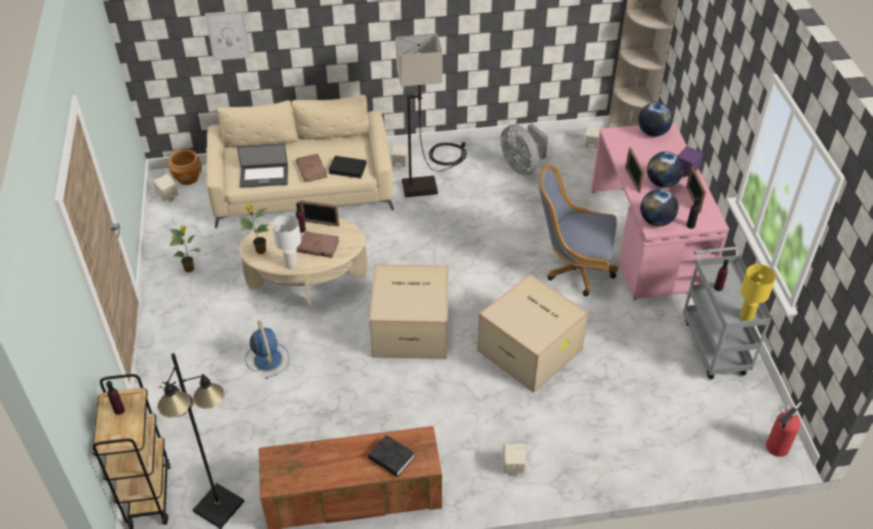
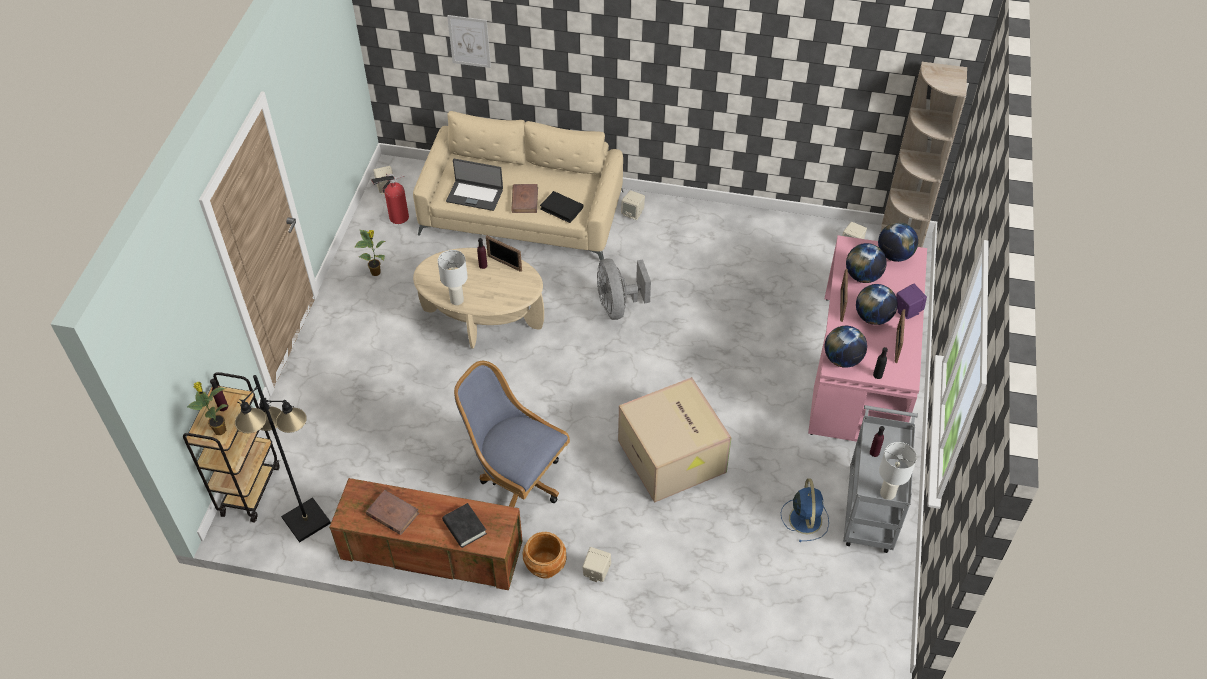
camera: 20 degrees right, 5 degrees up
(188, 178) = (414, 173): brown planter -> brown planter (545, 565)
(260, 250) = (433, 277): potted plant -> potted plant (219, 430)
(267, 359) = (410, 388): blue fan -> blue fan (805, 518)
(318, 246) = (491, 288): brown book -> brown book (392, 514)
(412, 328) = (563, 398): cardboard box -> none
(436, 170) = (668, 229): floor lamp -> none
(522, 166) = (762, 249): grey fan -> grey fan (618, 306)
(573, 270) = (760, 382): blue office chair -> blue office chair (516, 478)
(637, 154) = (862, 276): none -> globe
(746, 316) = (887, 493): yellow table lamp -> white table lamp
(775, 448) = (878, 641): fire extinguisher -> fire extinguisher (396, 217)

